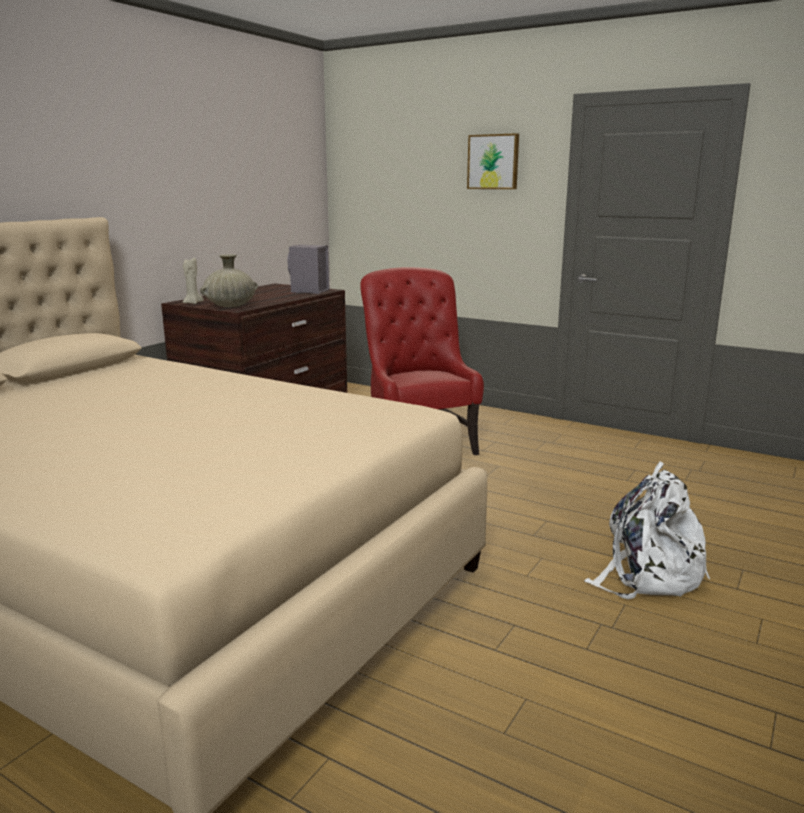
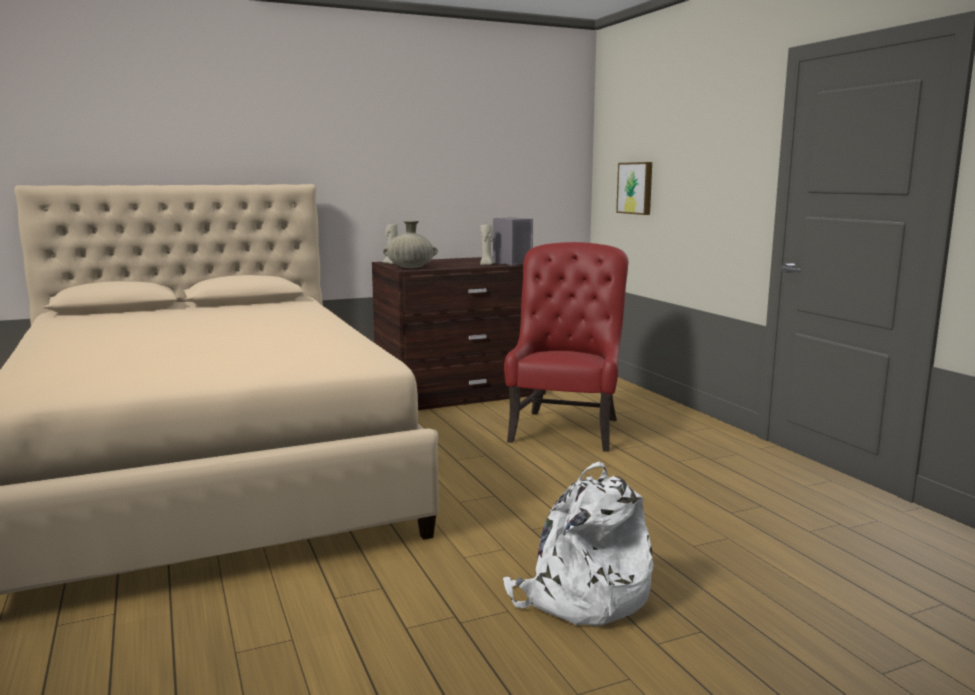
camera: 35 degrees right, 5 degrees down
(293, 295) = (487, 264): none -> beige candle
(493, 162) = (716, 132): picture -> picture (636, 188)

